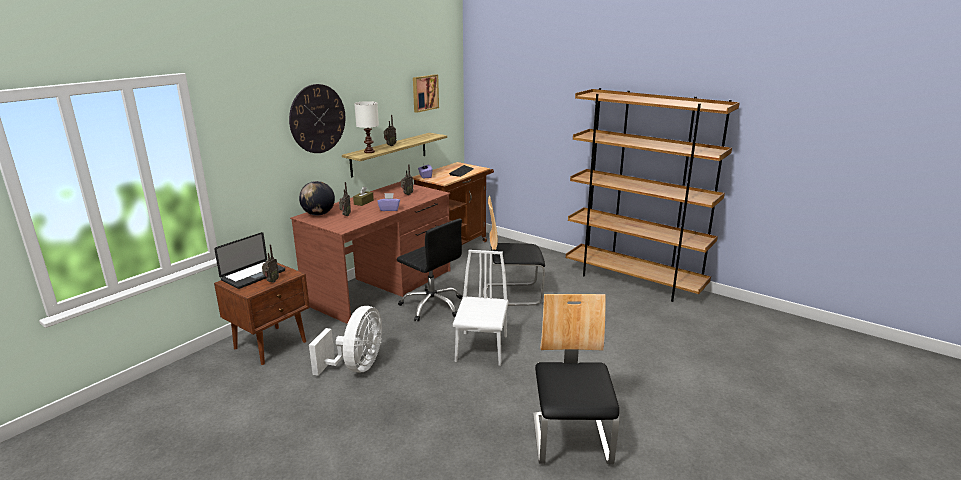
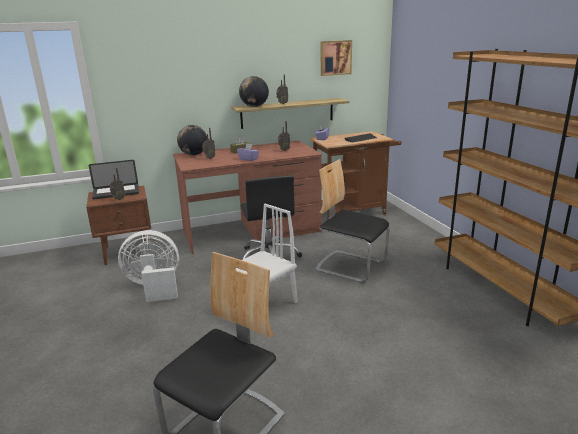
camera: 35 degrees right, 0 degrees up
(317, 119) = (206, 71): wall clock -> none
(356, 366) = (154, 287): white fan -> white fan turned 150 degrees counterclockwise
(369, 152) = (254, 106): white table lamp -> globe

